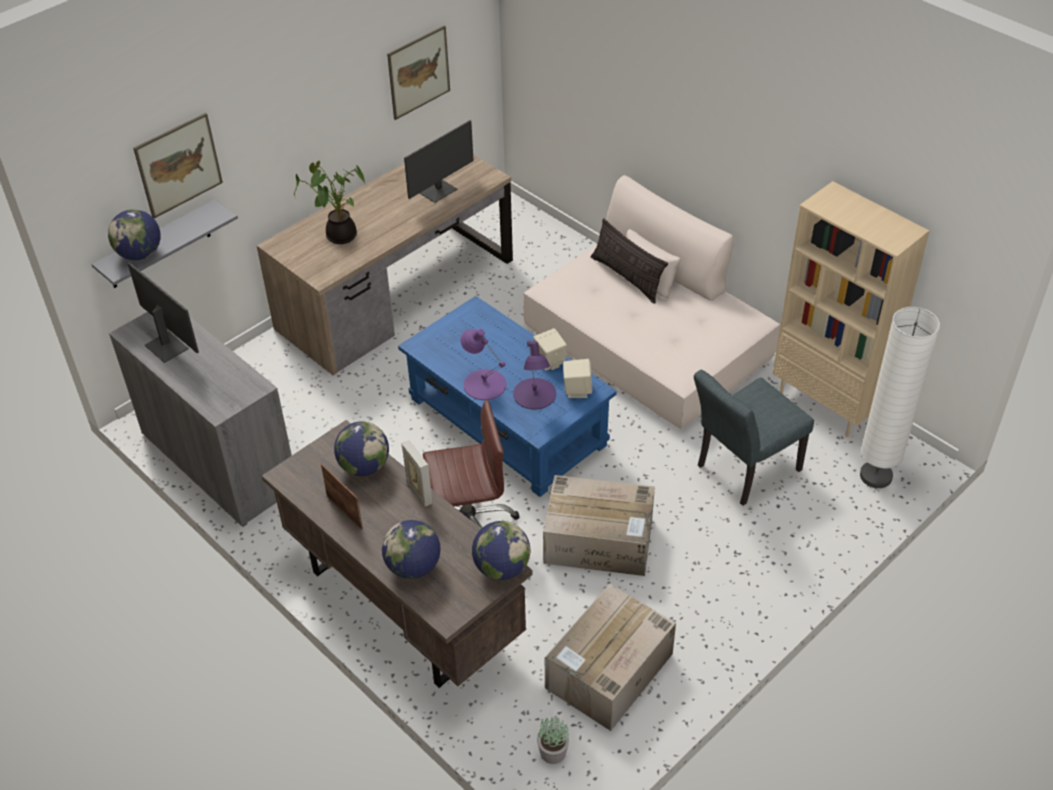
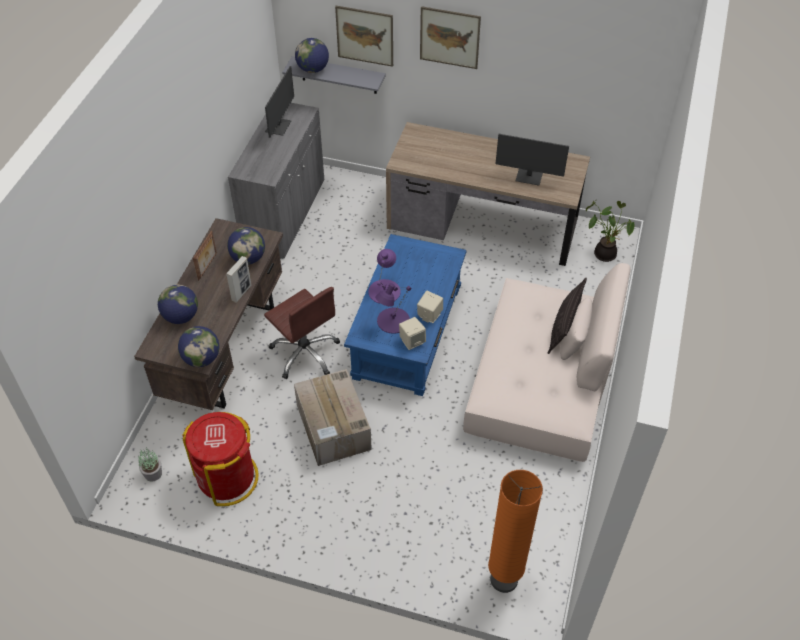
camera: 60 degrees right, 5 degrees up
(339, 235) = (445, 152): potted plant -> potted plant (605, 253)
(419, 72) = (579, 94): picture -> picture (449, 37)
(608, 672) = (227, 478): cardboard box -> red trash can
(742, 471) = (451, 487): grey chair -> none
(826, 405) = (559, 518): beige bookcase -> none
(876, 476) = (504, 579): white floor lamp -> orange floor lamp

